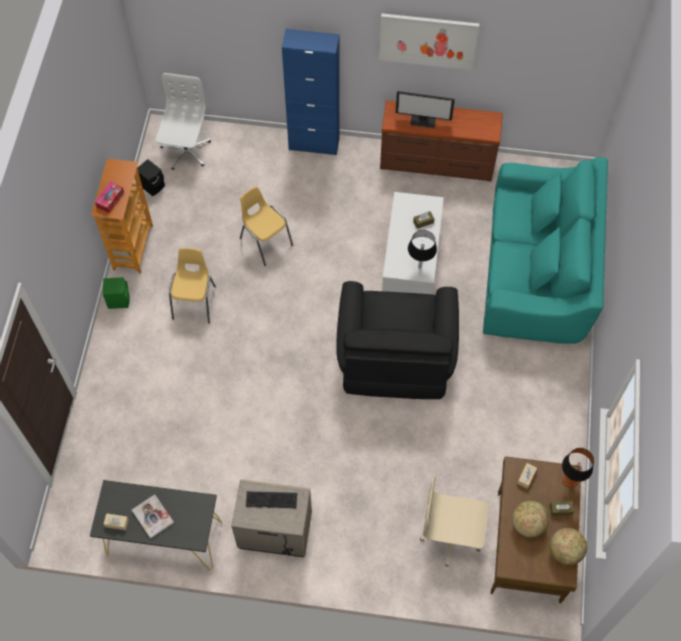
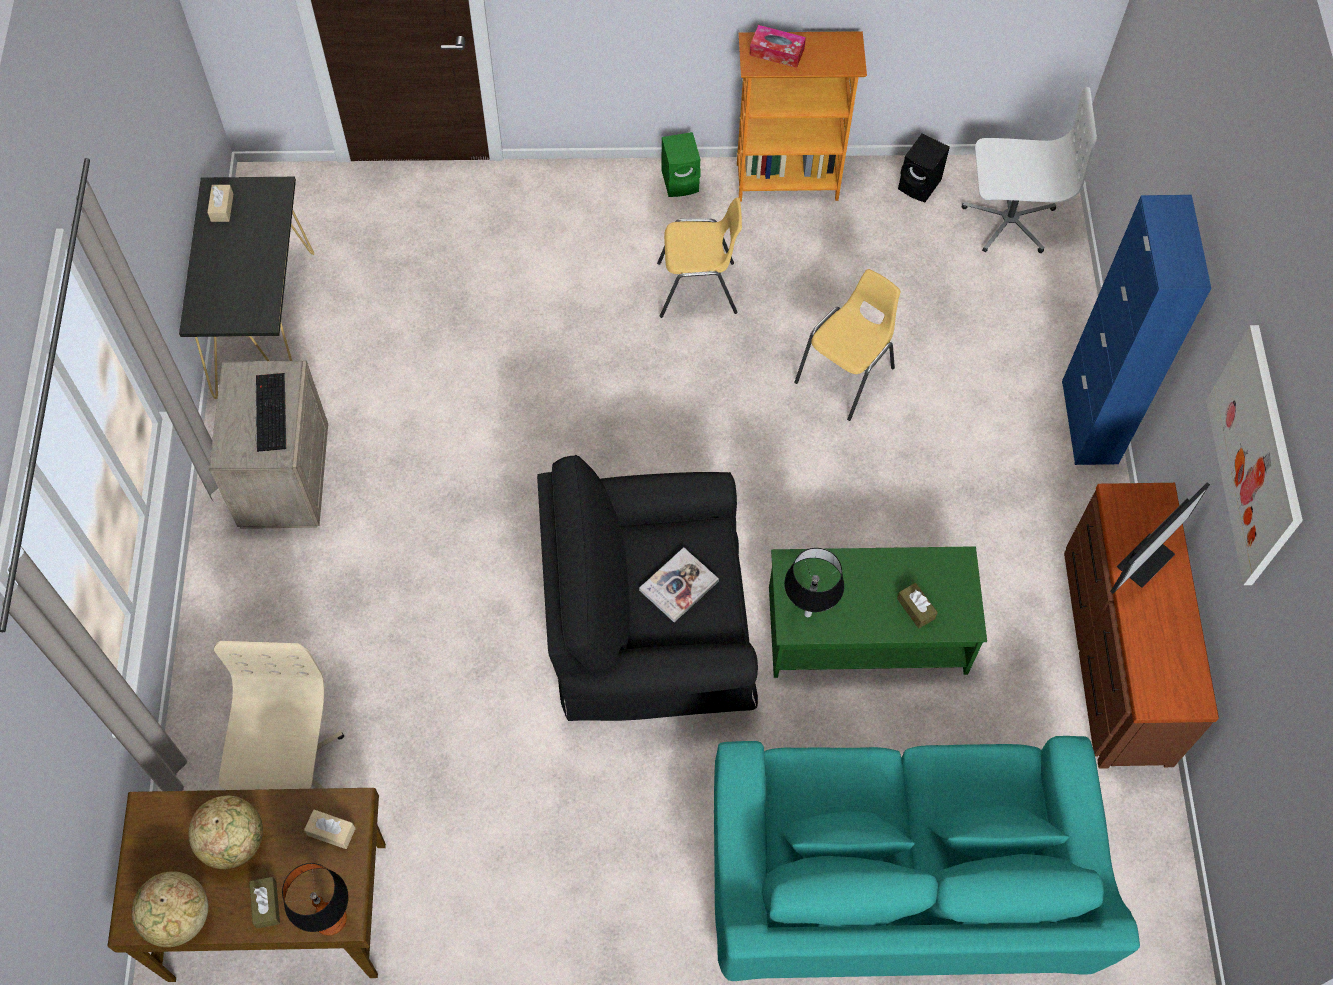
camera: 80 degrees right, 0 degrees up
(153, 516) = (235, 252): book -> book (678, 585)
(411, 259) = (865, 630): white coffee table -> green coffee table
(423, 120) = (1145, 559): monitor -> monitor turned 135 degrees counterclockwise

